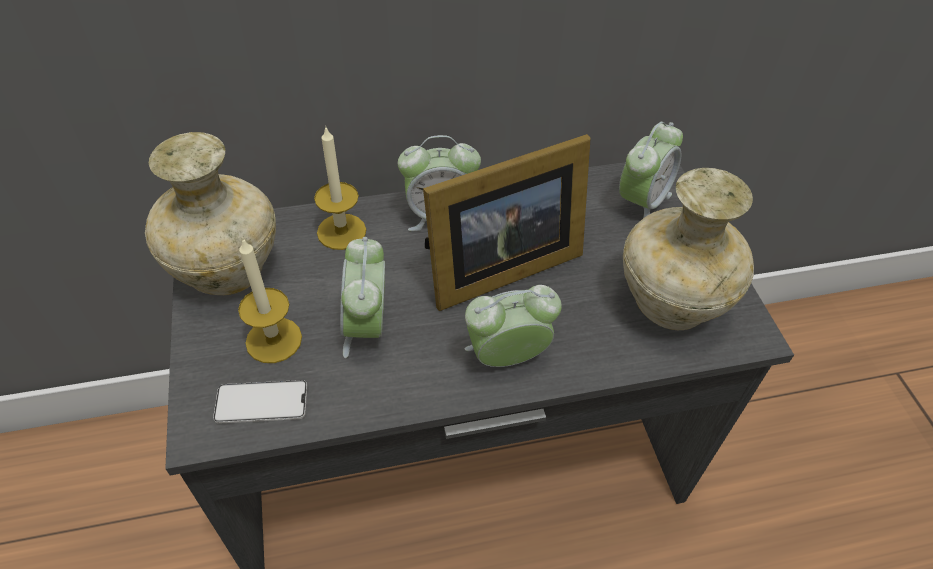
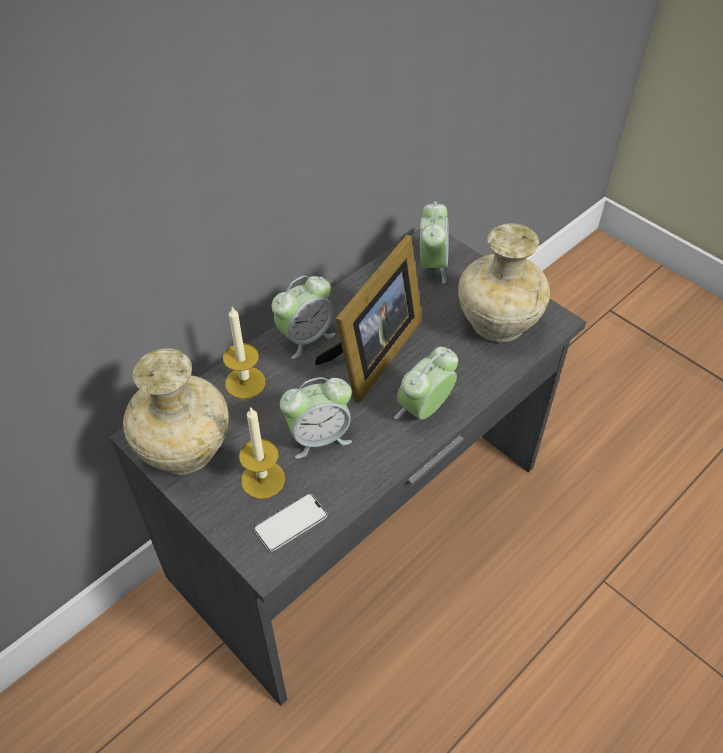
camera: 30 degrees left, 0 degrees up
(366, 326) = (319, 437): alarm clock -> alarm clock turned 75 degrees counterclockwise

